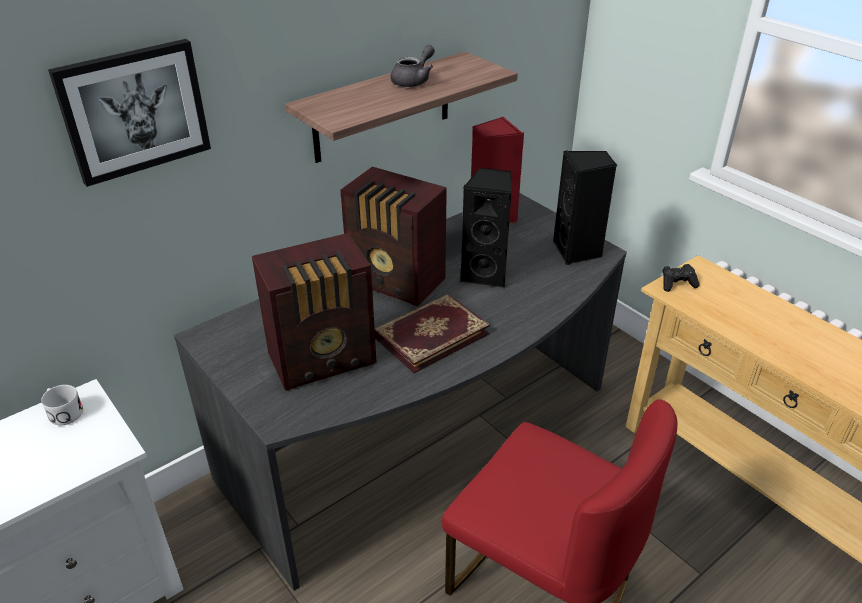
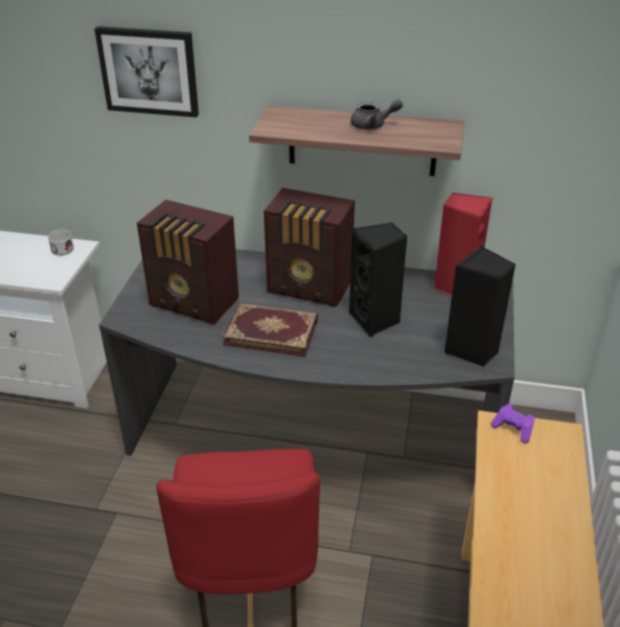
camera: 50 degrees right, 0 degrees up
(397, 282) = (310, 288): radio -> radio turned 60 degrees counterclockwise
(677, 284) = (513, 429): black game controller -> purple game controller

